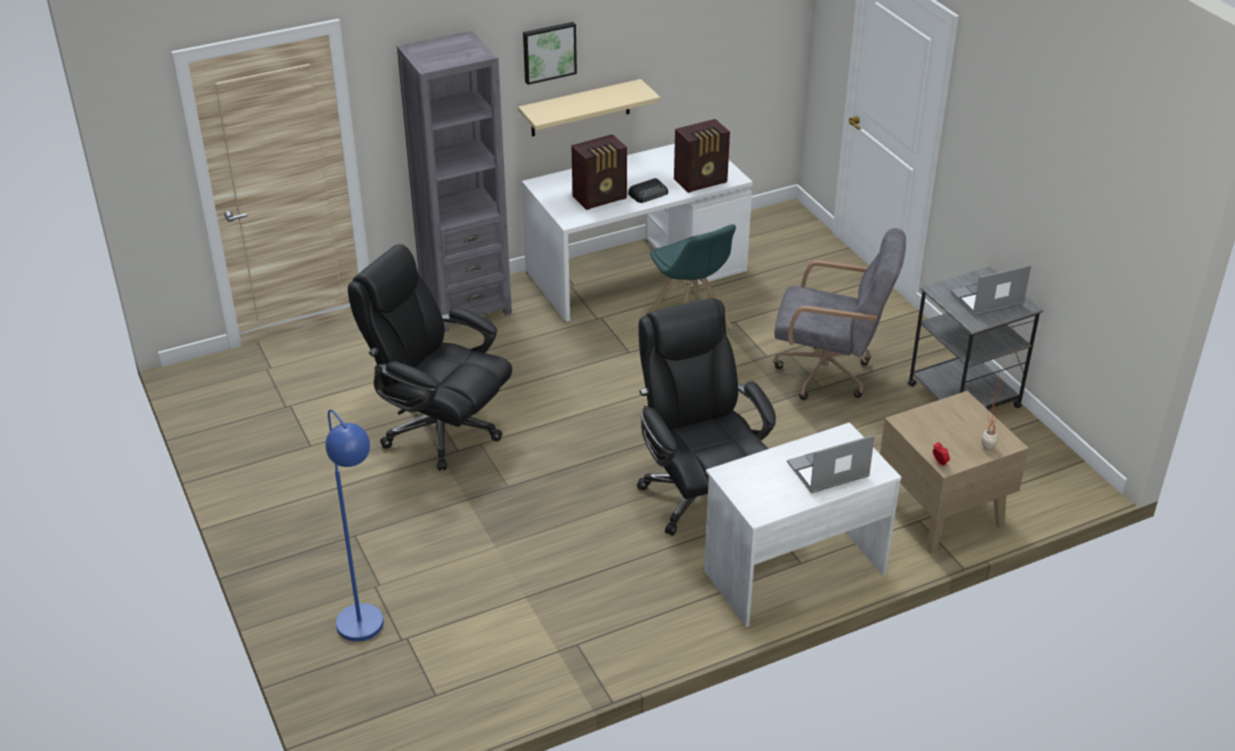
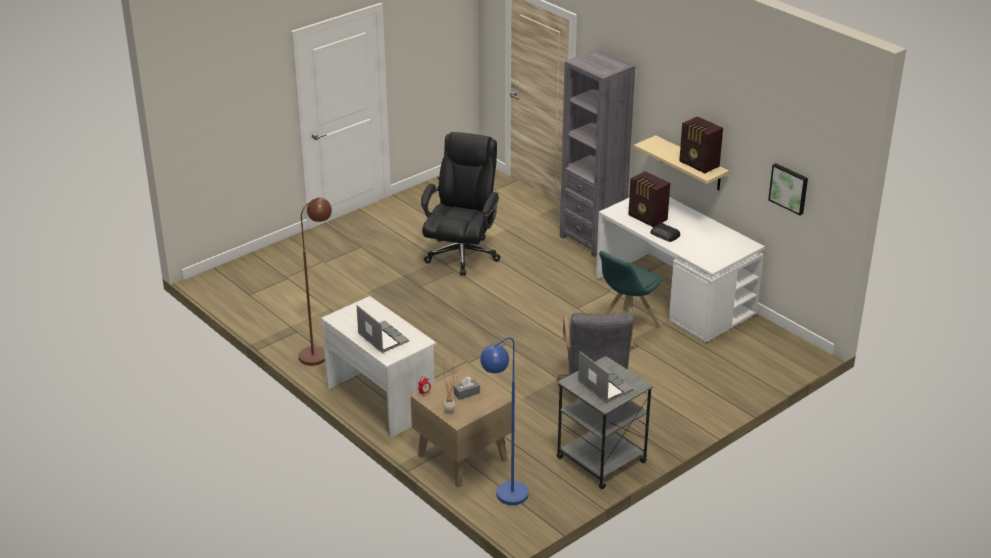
camera: 75 degrees right, 5 degrees down
(367, 633) = (287, 266): blue floor lamp -> blue floor lamp (505, 500)
(548, 52) = (676, 110): picture -> picture (789, 188)
(649, 624) = (319, 353): none -> brown floor lamp
(701, 497) = (438, 356): black office chair -> none
(702, 181) = (697, 253): radio -> radio (699, 164)
(946, 426) = (466, 393): none -> grey tissue box

